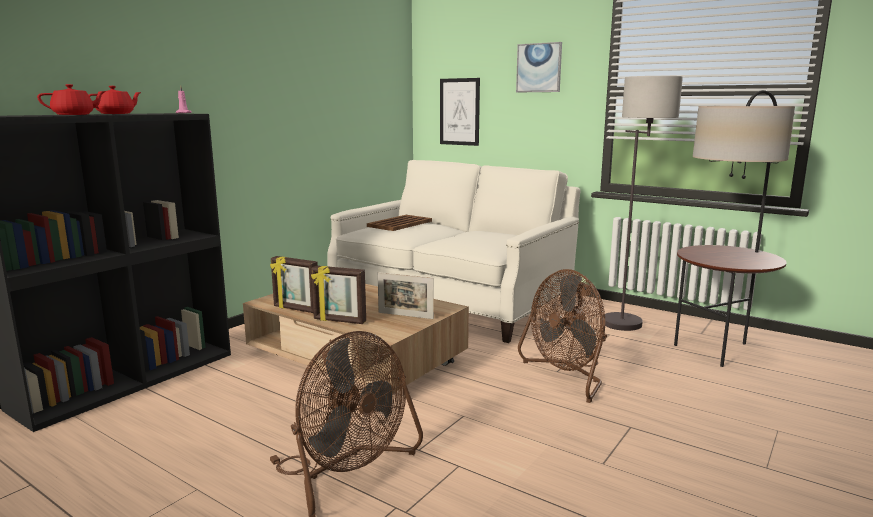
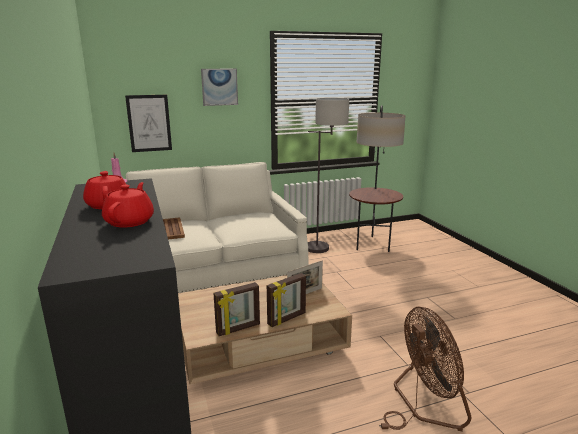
camera: 55 degrees left, 5 degrees up
(568, 375) = (361, 287): brown fan -> none

